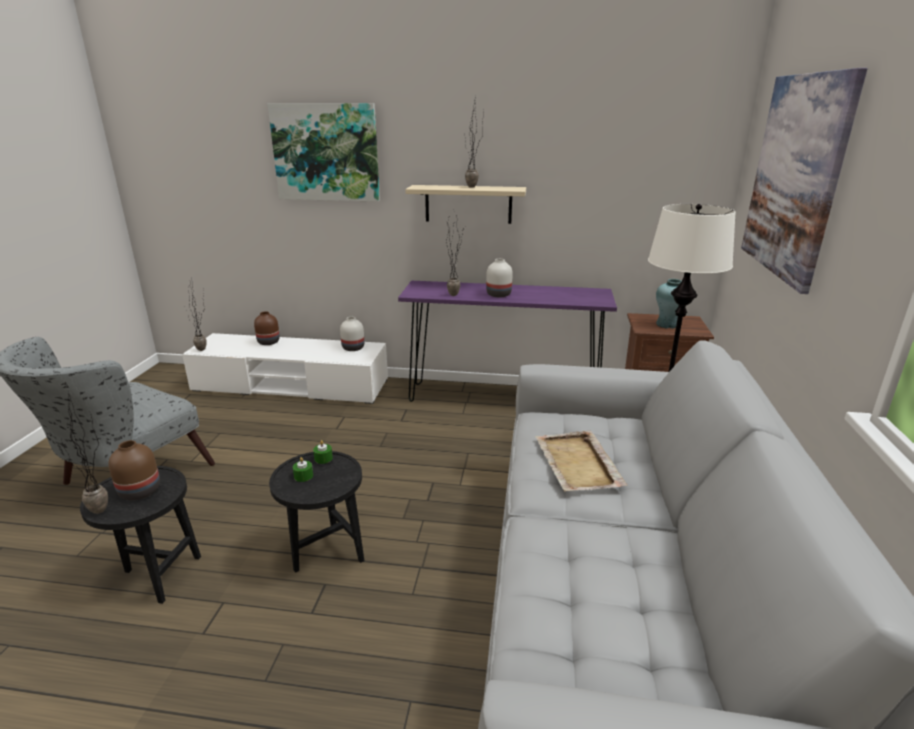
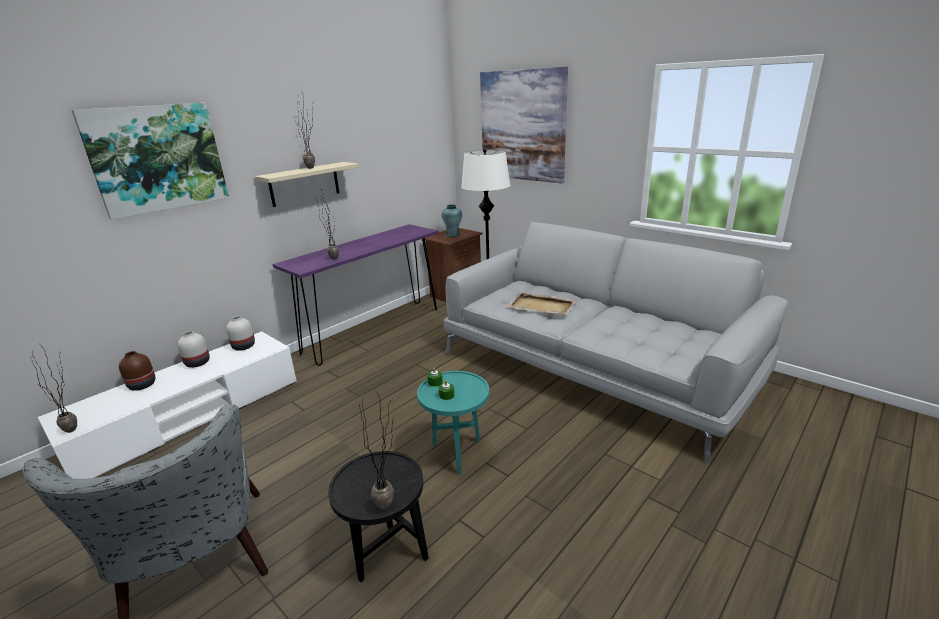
camera: 55 degrees left, 0 degrees up
(140, 490) = (375, 479): brown vase -> none
(325, 555) = (457, 455): black side table -> turquoise side table
(499, 295) = (361, 248): white vase -> white vase (198, 363)

